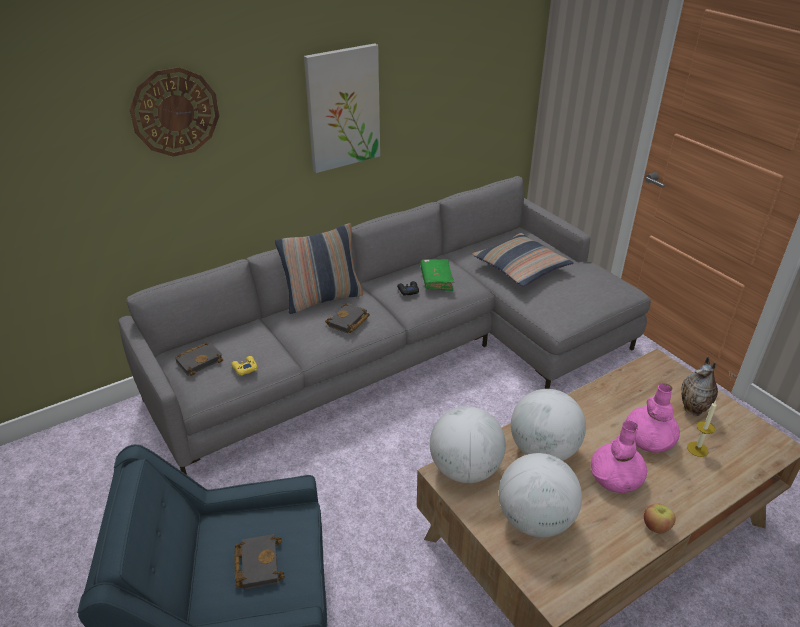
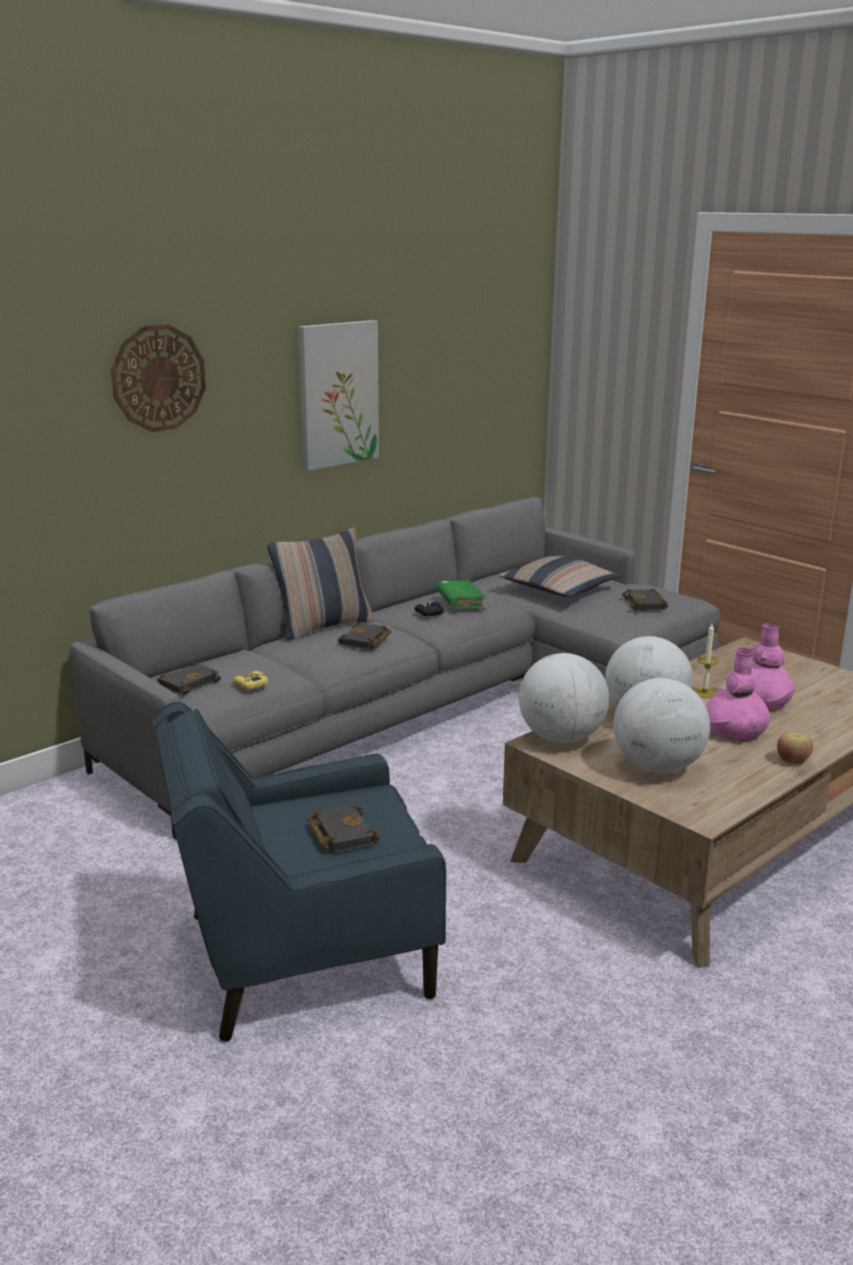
camera: 10 degrees left, 15 degrees down
(587, 294) = (646, 604): none -> black book
(694, 410) = (802, 678): vase -> none
(697, 449) = (816, 704): candle -> candle (704, 693)

